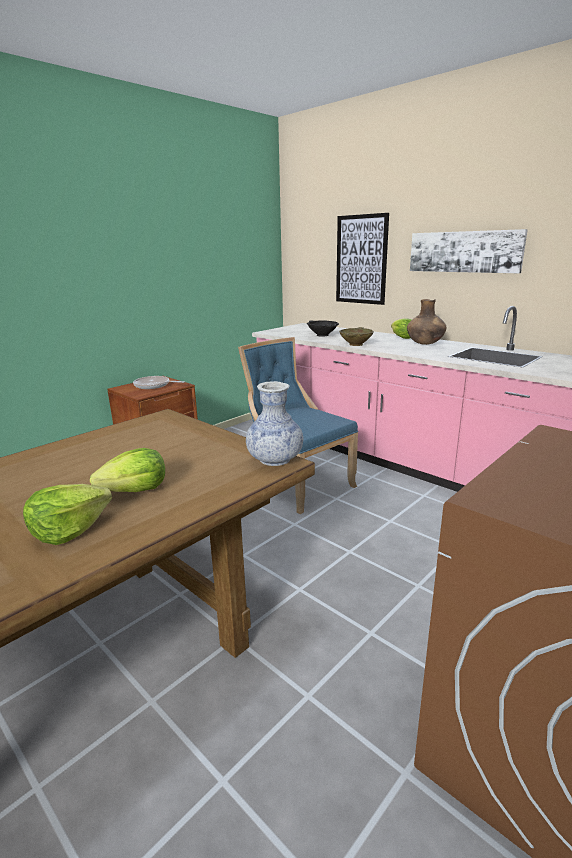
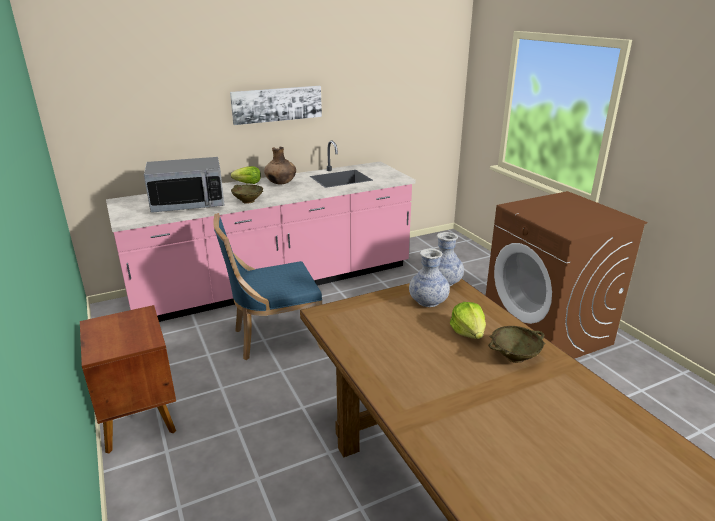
camera: 70 degrees left, 5 degrees up
(69, 530) = (514, 356): lettuce -> beige bowl
(154, 385) = (121, 330): frying pan -> none
(211, 457) = (428, 301): none -> vase
(322, 335) = (188, 204): black bowl -> microwave
(361, 260) = (174, 120): picture -> none

